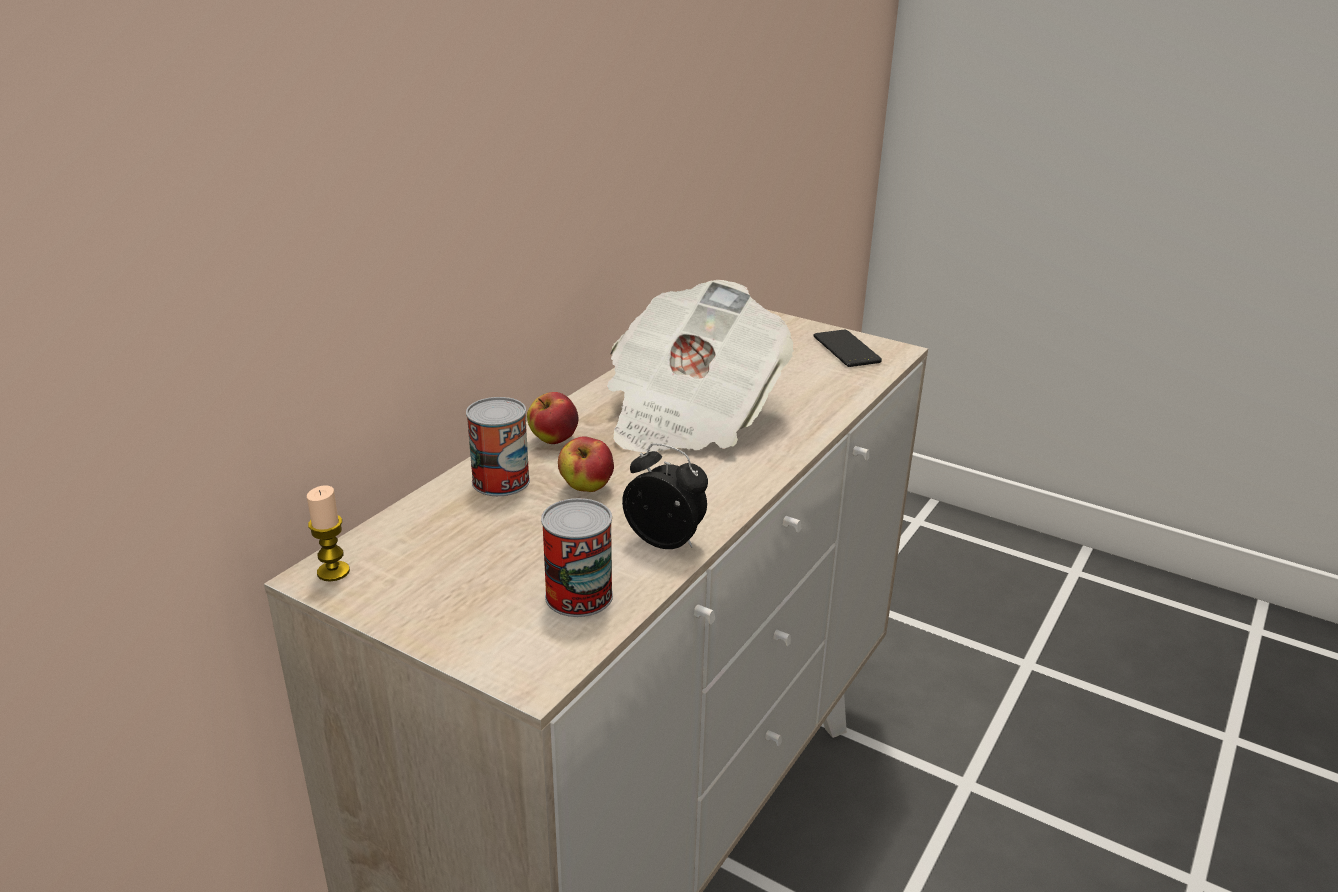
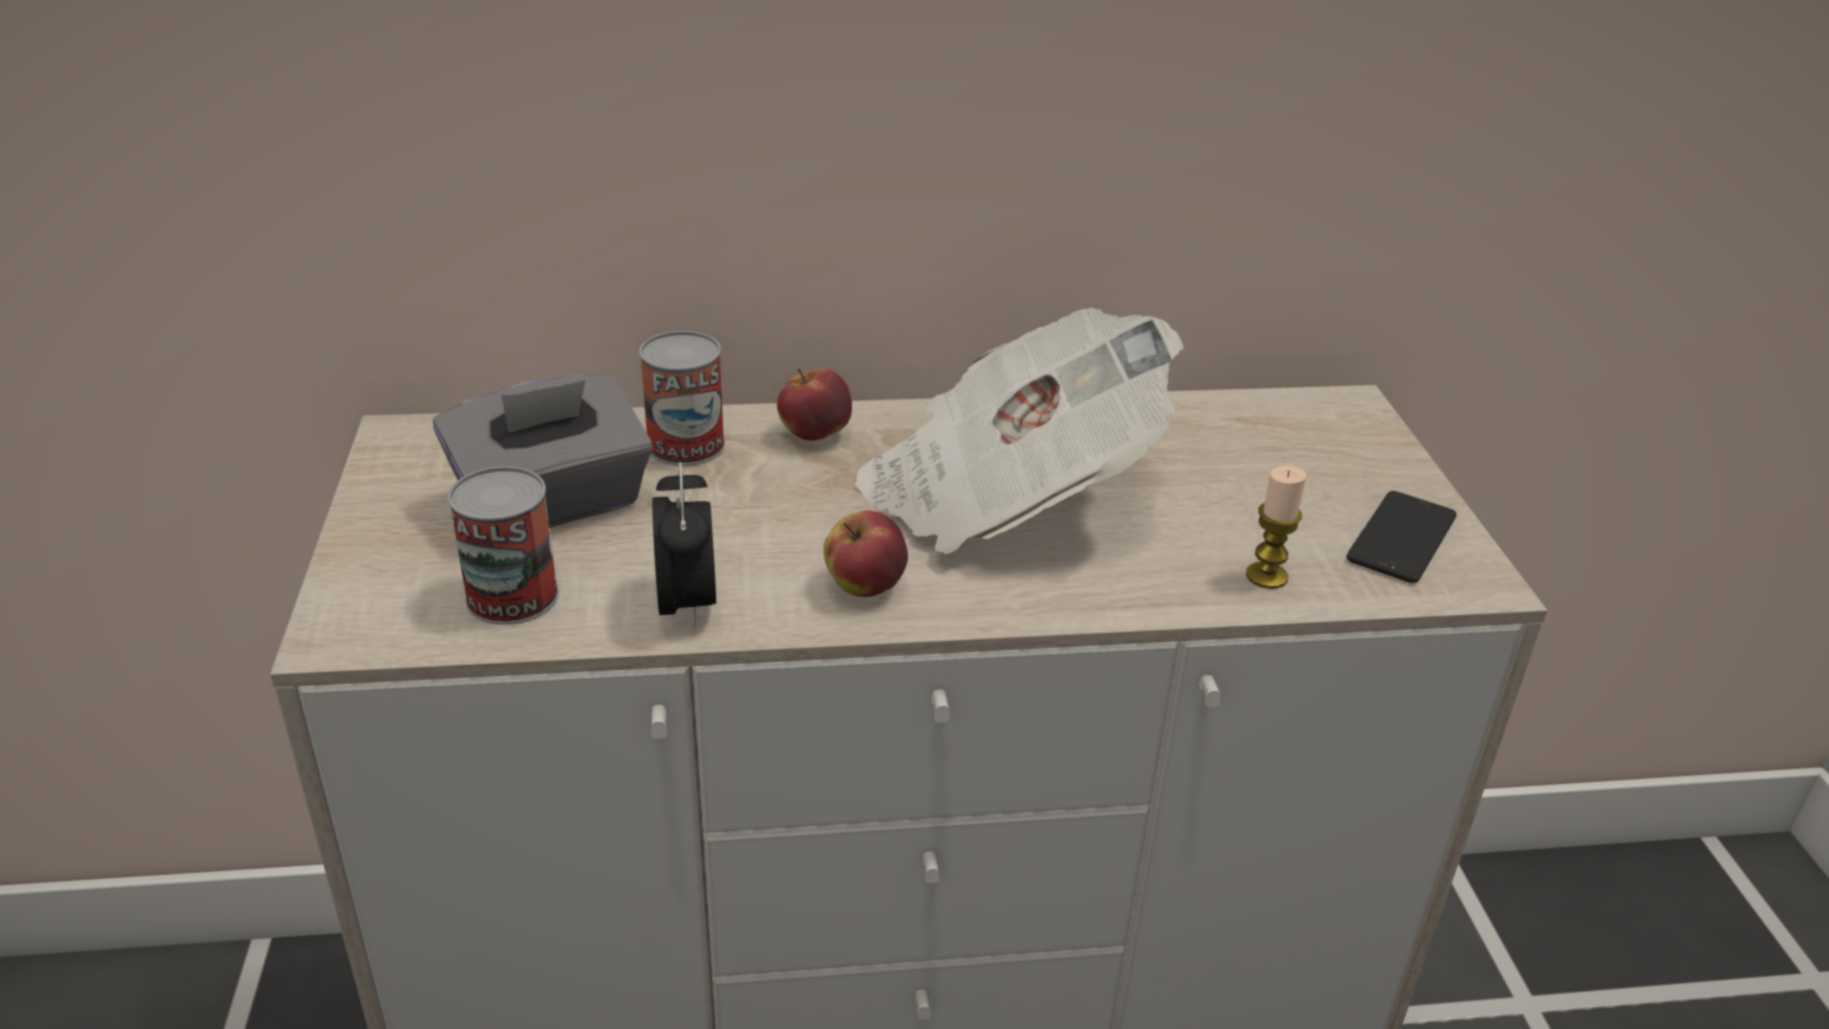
camera: 50 degrees right, 5 degrees up
(333, 572) = (414, 438): candle -> candle (1266, 576)
(498, 547) = (553, 504): none -> grey tissue box
(586, 488) = (738, 502): apple -> apple (865, 587)

